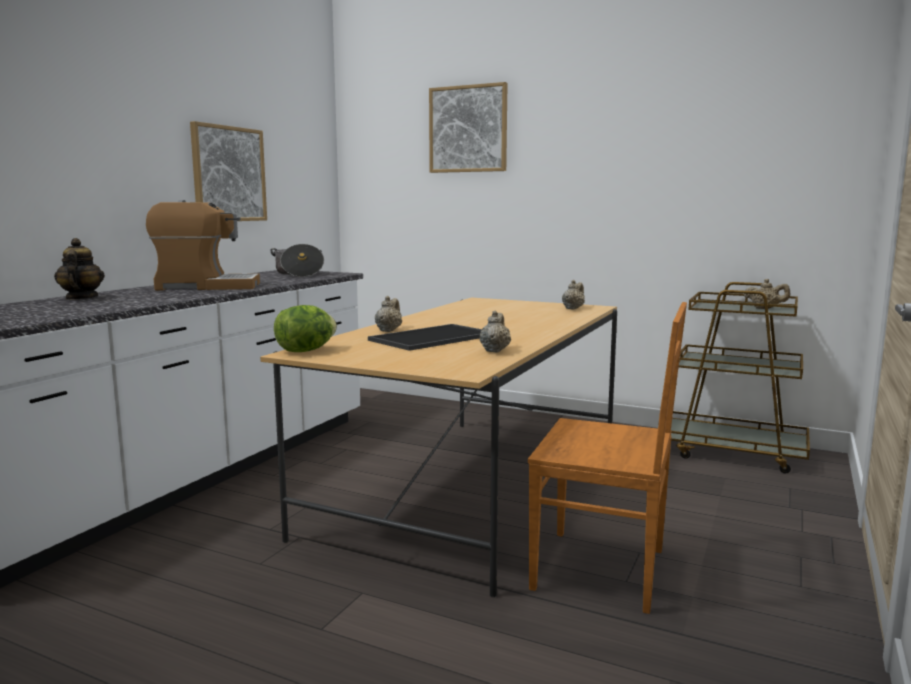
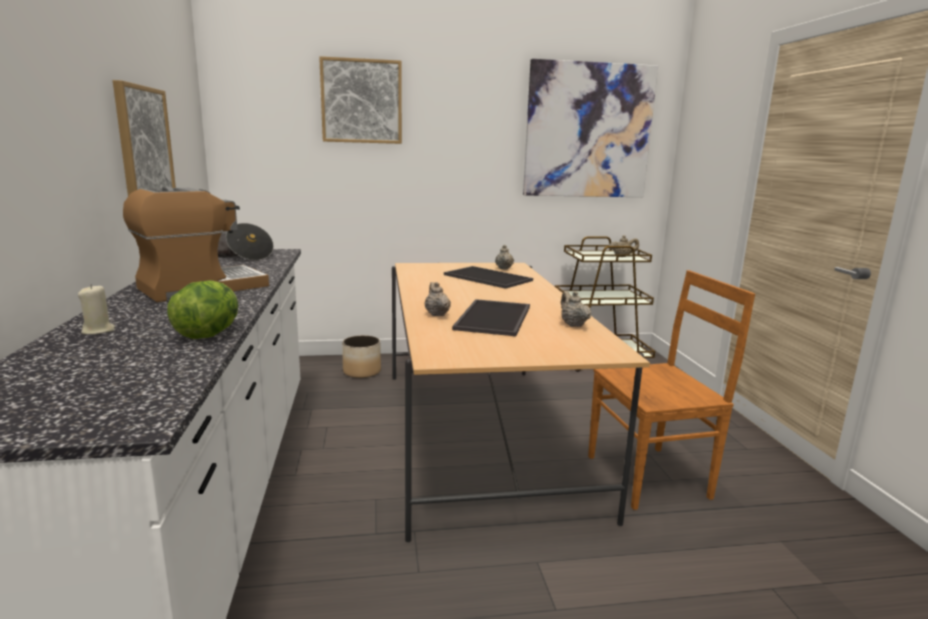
camera: 35 degrees left, 5 degrees up
(81, 298) = (98, 331): teapot -> beige candle
(306, 351) = (436, 353): lettuce -> lettuce (208, 334)
(440, 415) = (362, 372): none -> planter
(526, 313) = (486, 278): none -> tray
(736, 142) = (588, 131): none -> picture

